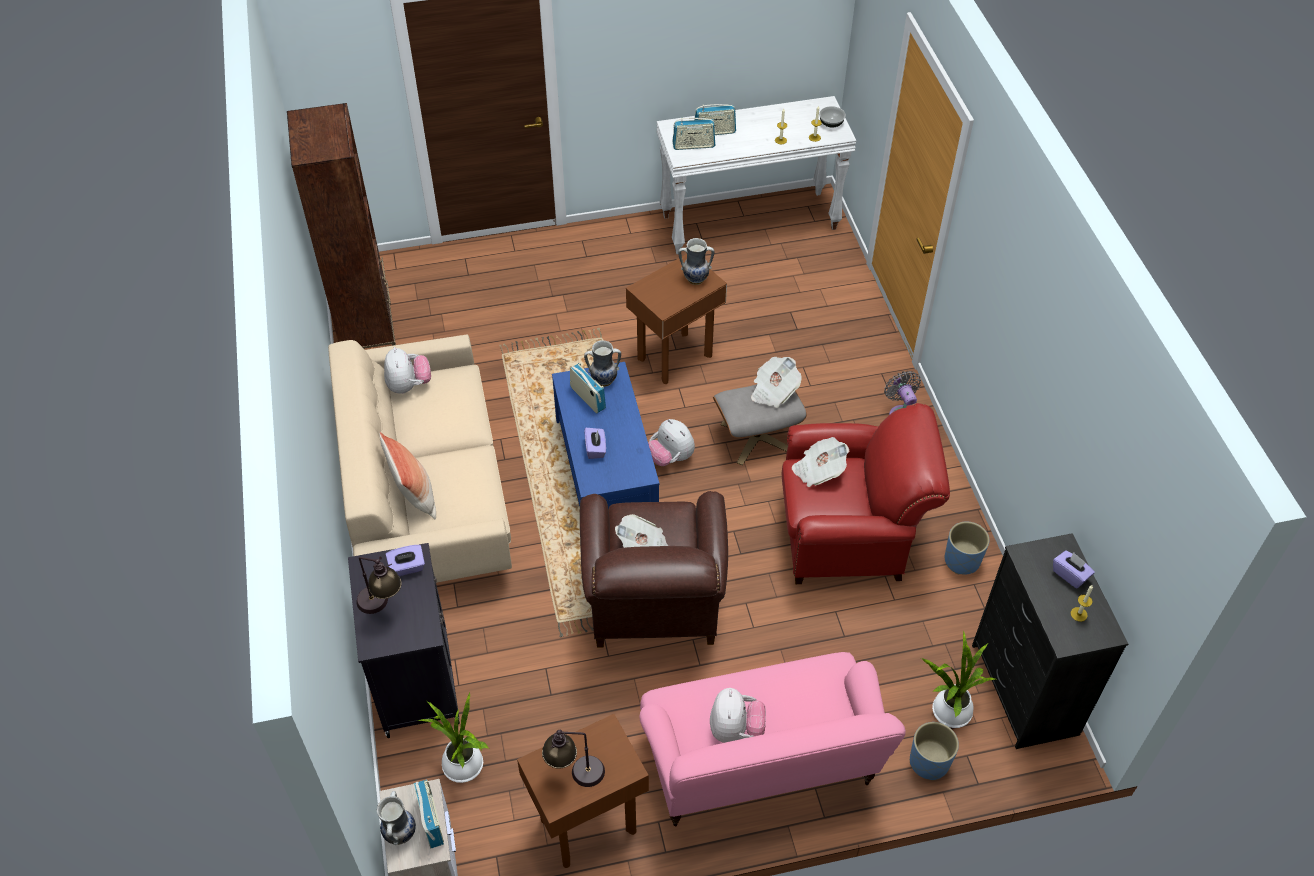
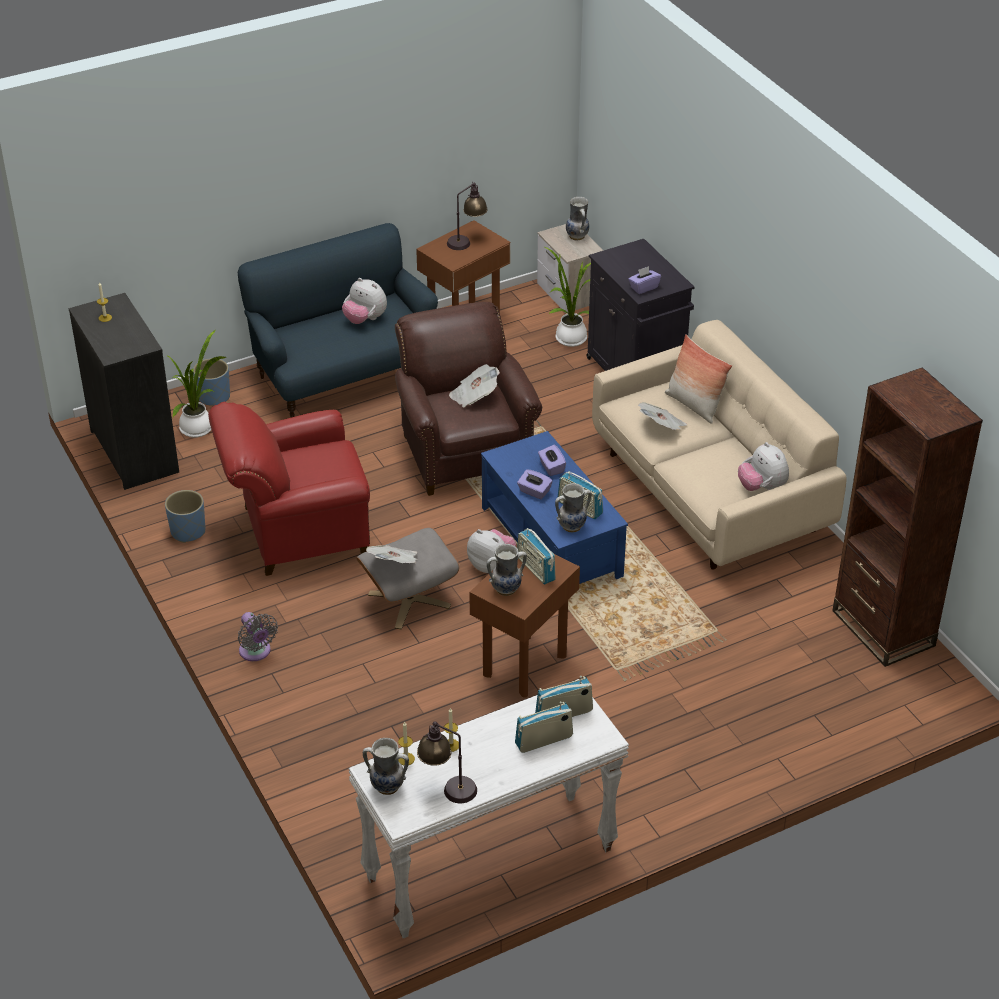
camera: 165 degrees right, 10 degrees down
(382, 605) = (647, 266): table lamp -> table lamp (447, 788)
(430, 821) = (560, 244): radio -> radio (535, 569)
(735, 729) = (365, 319): plush toy -> plush toy turned 45 degrees counterclockwise
(760, 764) = (346, 375): pink sofa -> blue sofa
(818, 470) = (332, 477): newspaper -> newspaper (662, 427)
(831, 123) = (387, 787): bowl -> vase
(1070, 575) = (109, 339): purple tissue box -> purple tissue box (534, 492)

